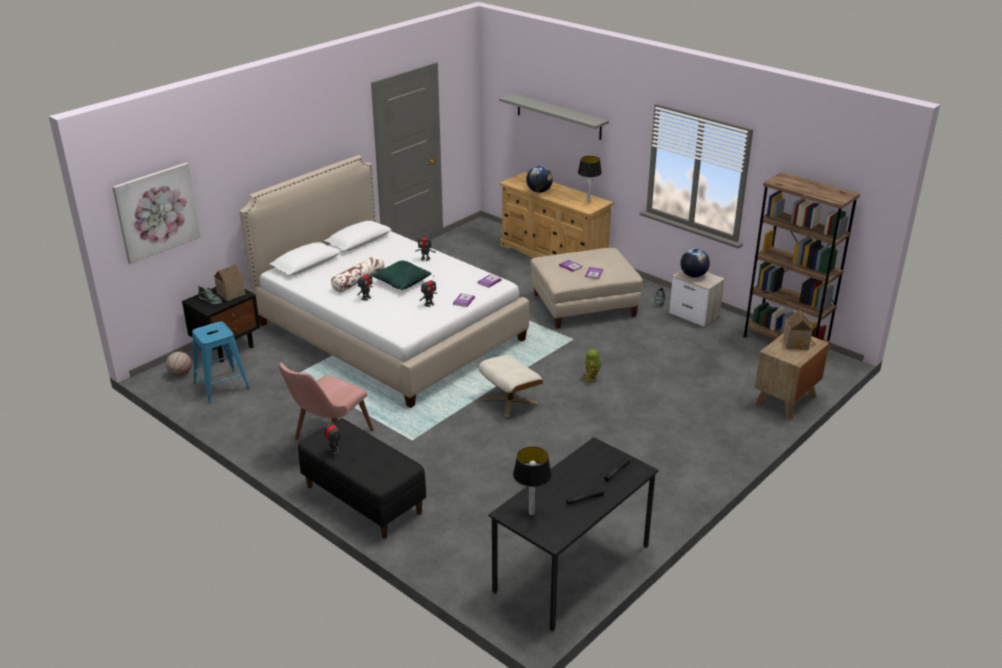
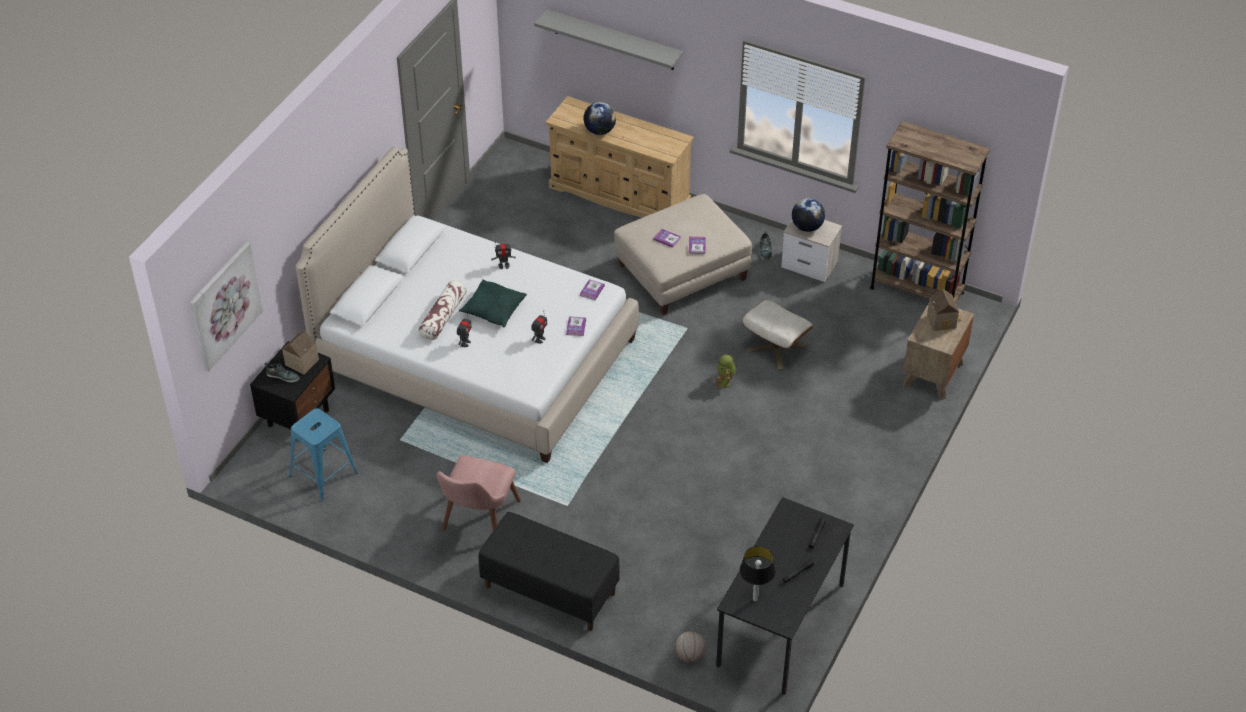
camera: 15 degrees left, 15 degrees up
(180, 374) = (266, 466): basketball -> basketball (689, 656)
(334, 452) = (521, 556): toy robot -> none
(509, 401) = (649, 432): beige ottoman -> beige ottoman (775, 348)
(588, 201) = (664, 140): table lamp -> none

